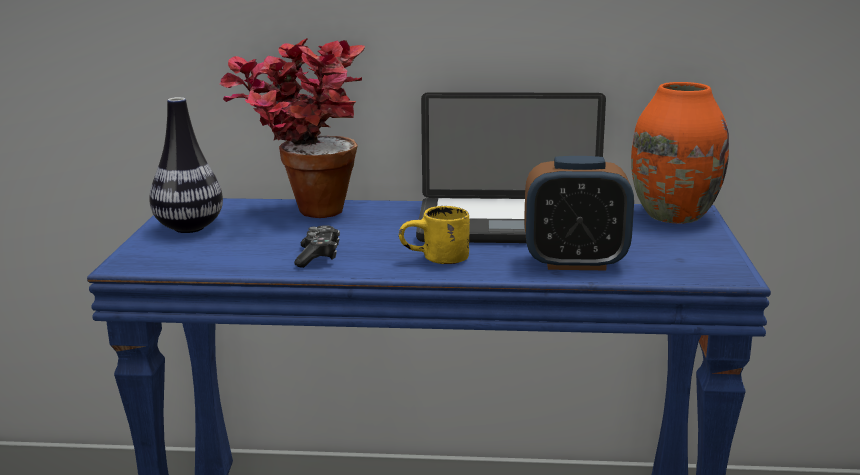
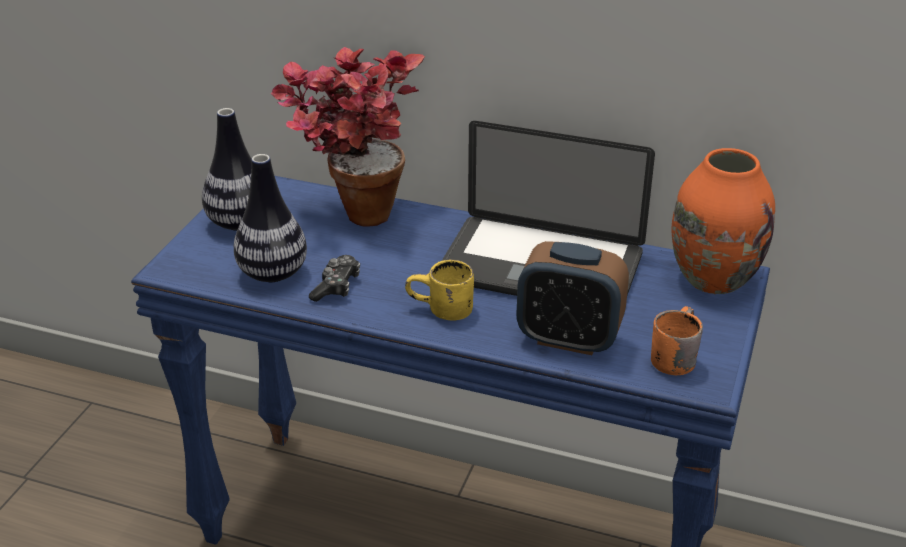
camera: 15 degrees right, 15 degrees up
(245, 255) = (272, 273): none -> vase
(679, 262) = (671, 355): none -> orange mug

